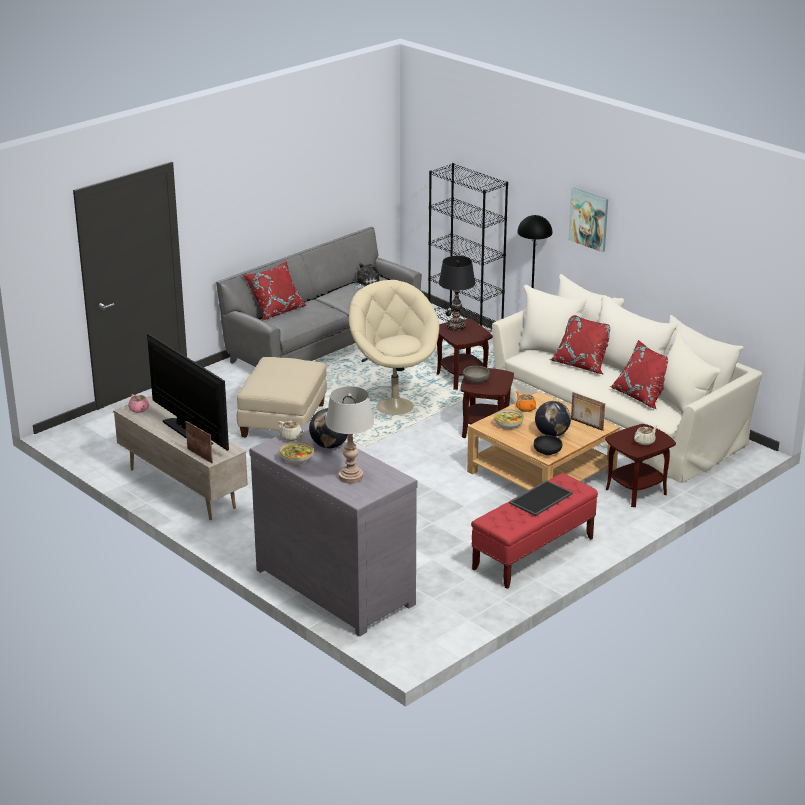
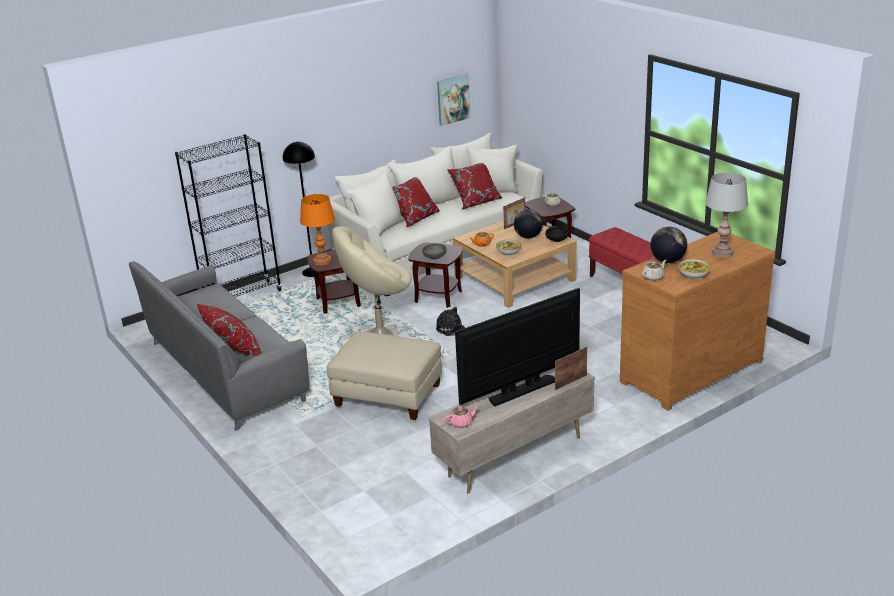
camera: 80 degrees left, 0 degrees up
(337, 585) = (689, 371): grey dresser -> brown dresser
(365, 283) = (196, 300): plush toy -> plush toy (451, 330)
(456, 326) = (322, 261): black table lamp -> orange table lamp
(540, 498) = (631, 244): tray -> none
(589, 219) = (328, 122): picture -> picture (453, 99)

